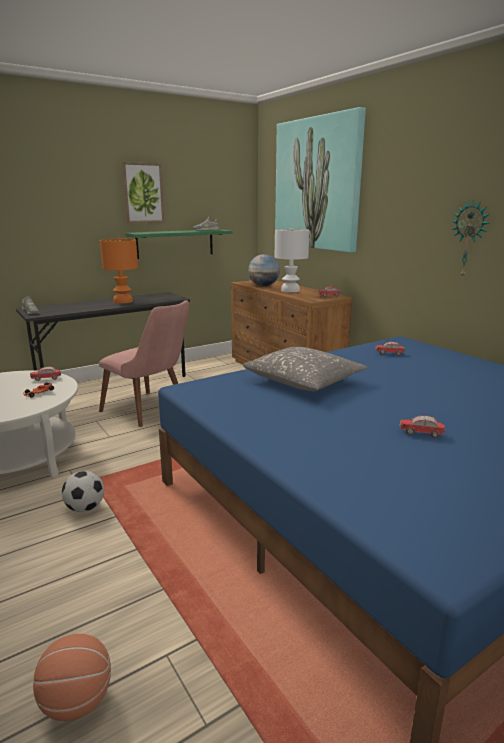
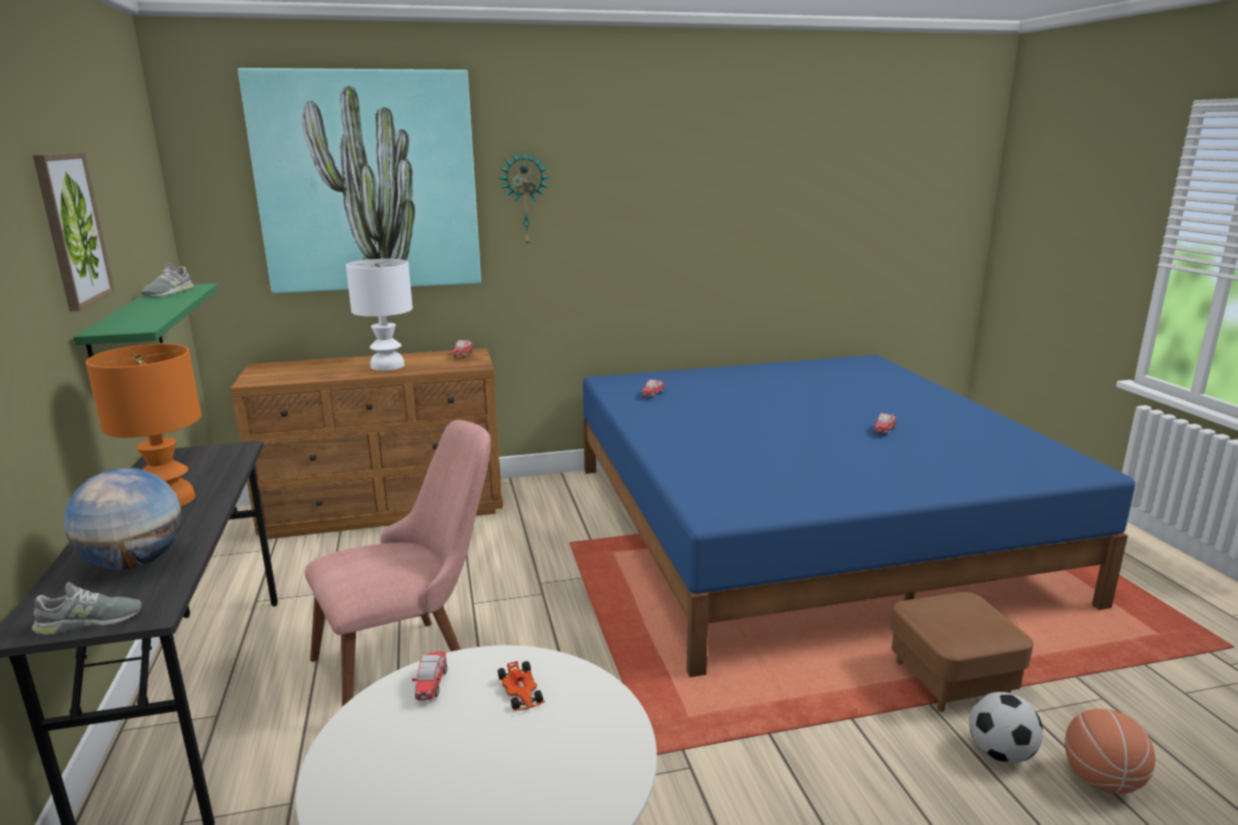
camera: 70 degrees left, 0 degrees up
(85, 508) = (738, 766): football -> football (1000, 753)
(199, 602) = (951, 680): none -> brown ottoman
(264, 286) = (320, 374): globe -> globe (135, 562)
(304, 381) = (723, 447): grey pillow -> none
(469, 239) = (656, 243): wall clock -> wall clock (524, 198)

